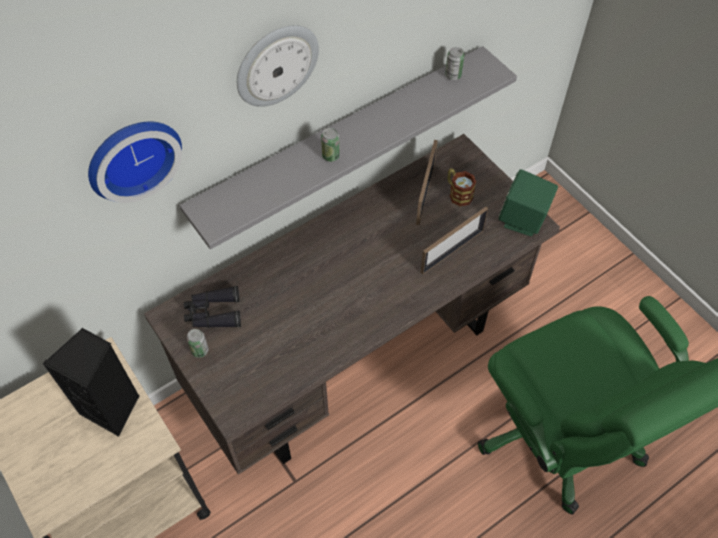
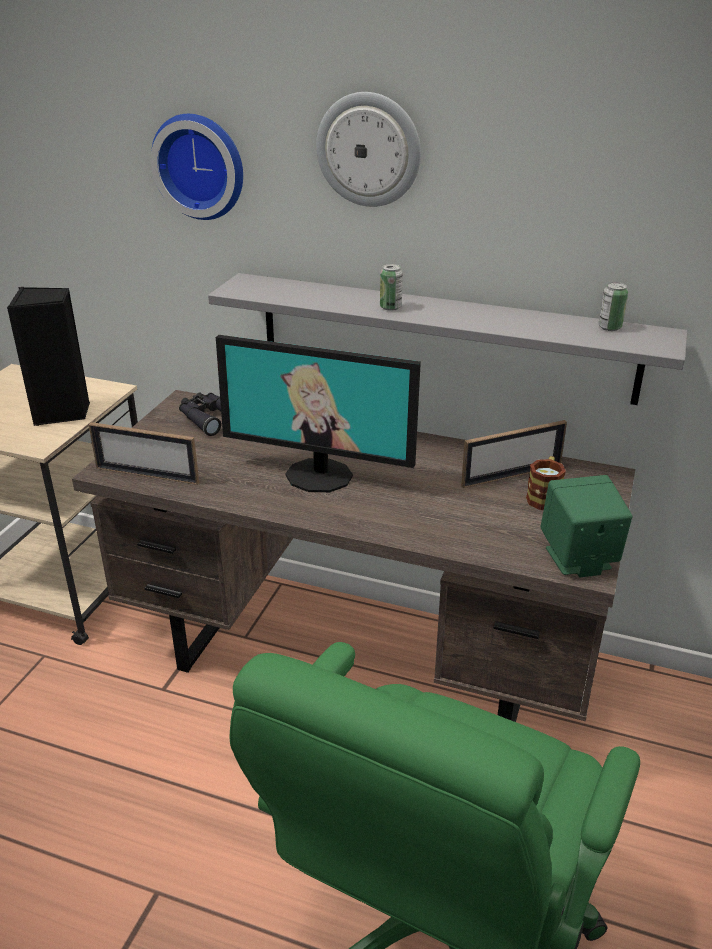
camera: 55 degrees right, 25 degrees down
(200, 350) = (161, 428): can -> none
(345, 288) = (320, 475): none -> monitor
(452, 251) = (457, 523): picture frame -> picture frame (147, 475)

